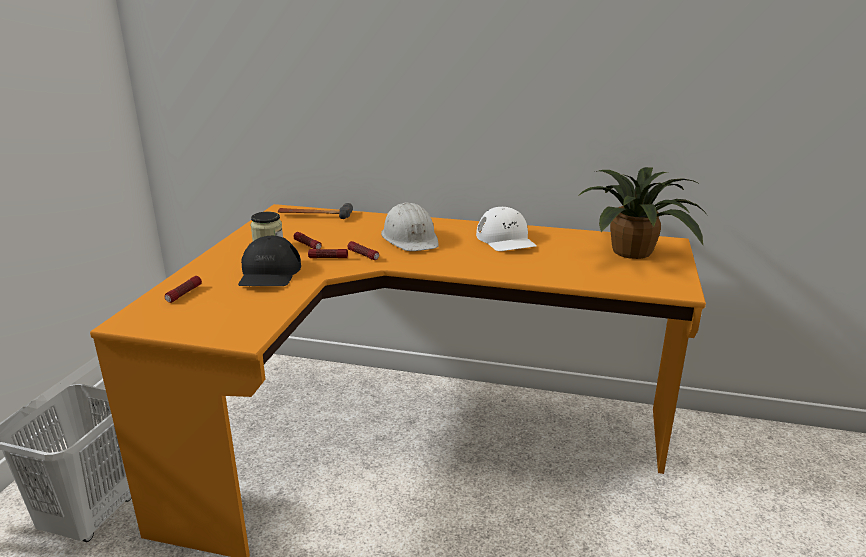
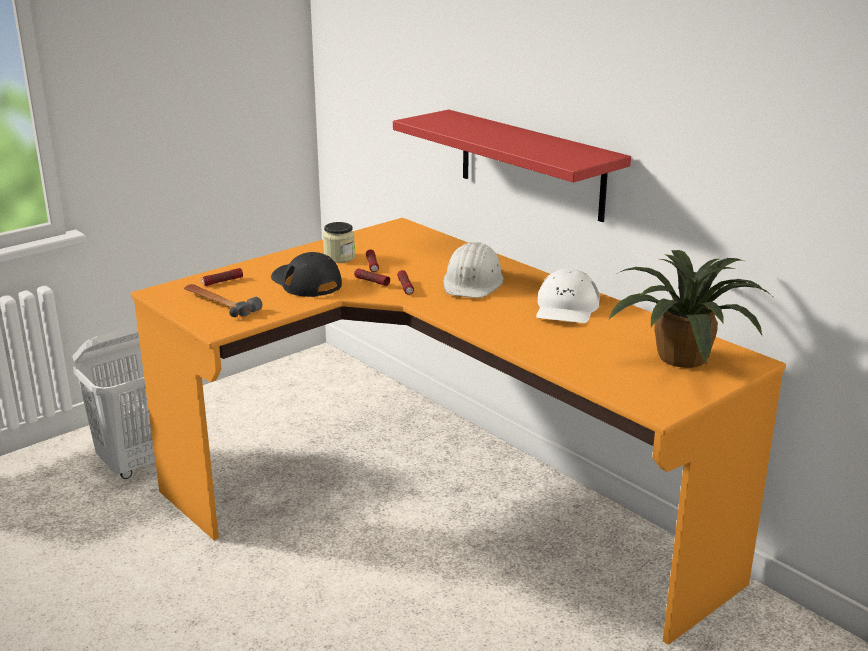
camera: 35 degrees right, 0 degrees up
(269, 273) = (306, 282): black cap -> black cap turned 105 degrees clockwise
(315, 215) = (421, 238): hammer -> hammer (219, 303)
(421, 130) = (531, 164): none -> red shelf

